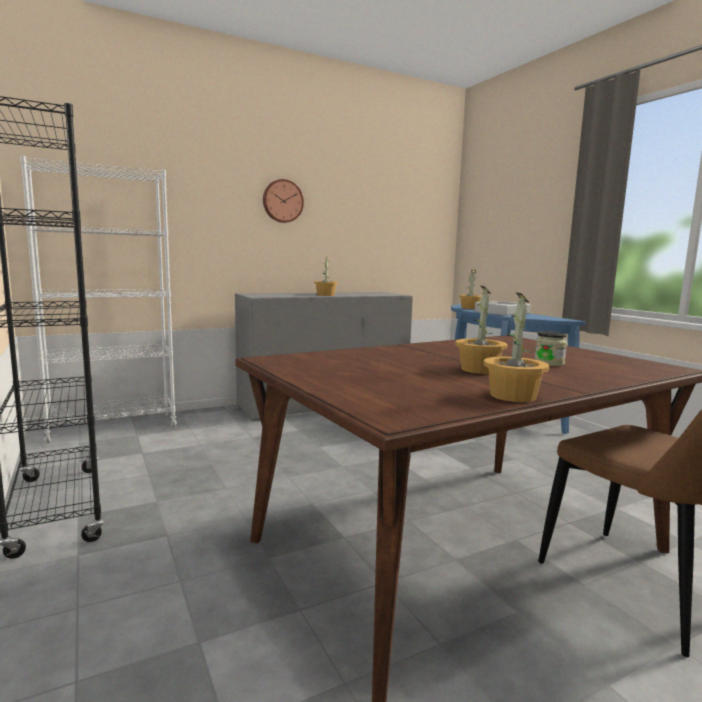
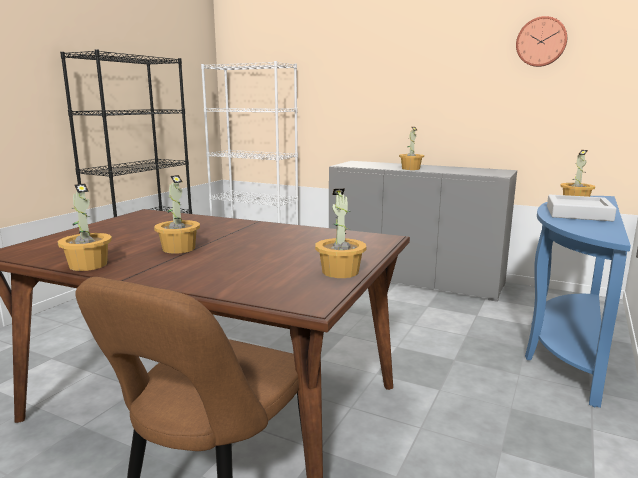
camera: 55 degrees right, 5 degrees up
(282, 201) = (401, 72): wall clock -> wall clock (541, 42)
(549, 363) = (246, 261): jar -> none
(599, 355) = (340, 272): none -> potted plant

